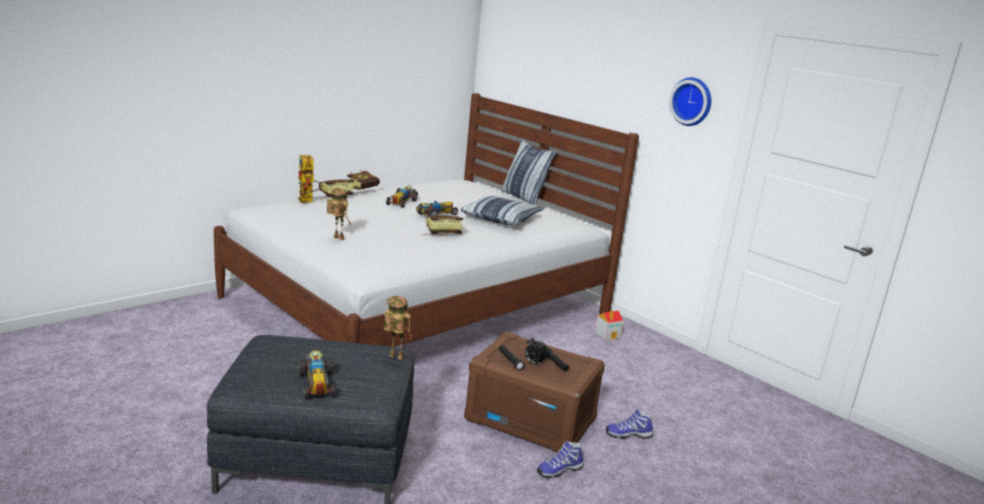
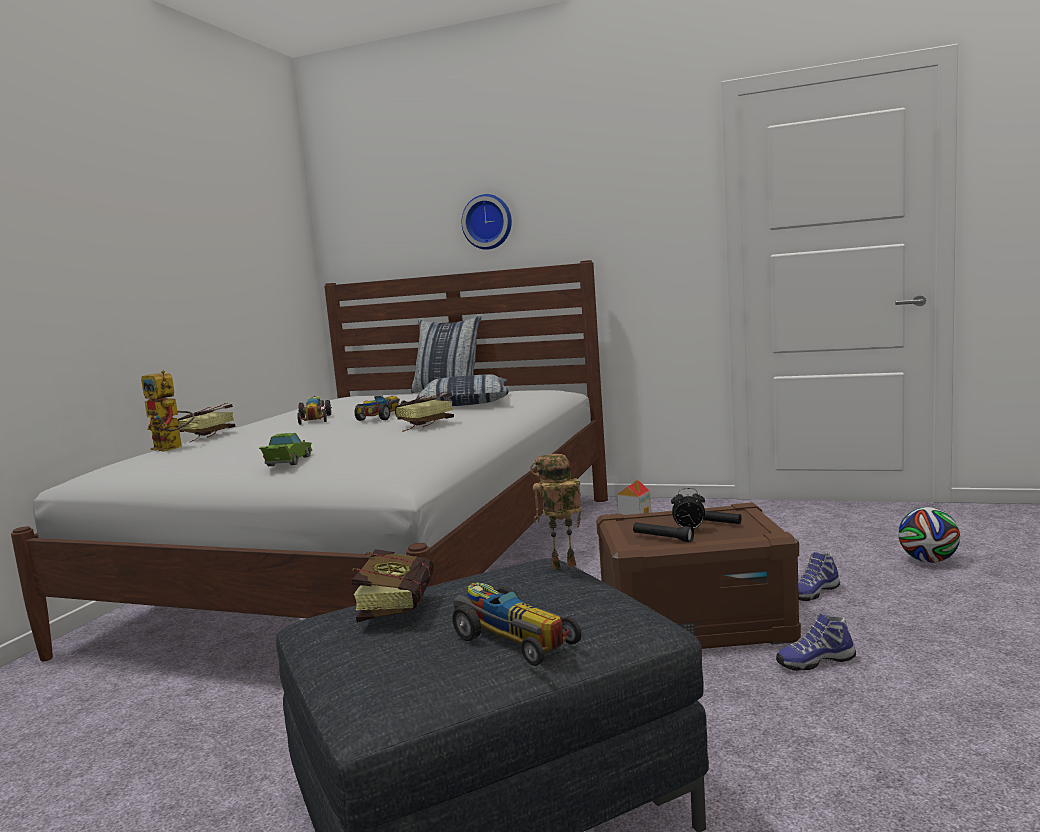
camera: 25 degrees left, 10 degrees down
(337, 238) = (288, 462): toy robot -> green toy car
(365, 190) = (239, 425): book -> book (399, 607)
(559, 470) = (814, 661): shoe -> shoe turned 45 degrees clockwise
(692, 101) = (651, 202): wall clock -> wall clock (488, 222)
(741, 450) = (928, 560): none -> football

